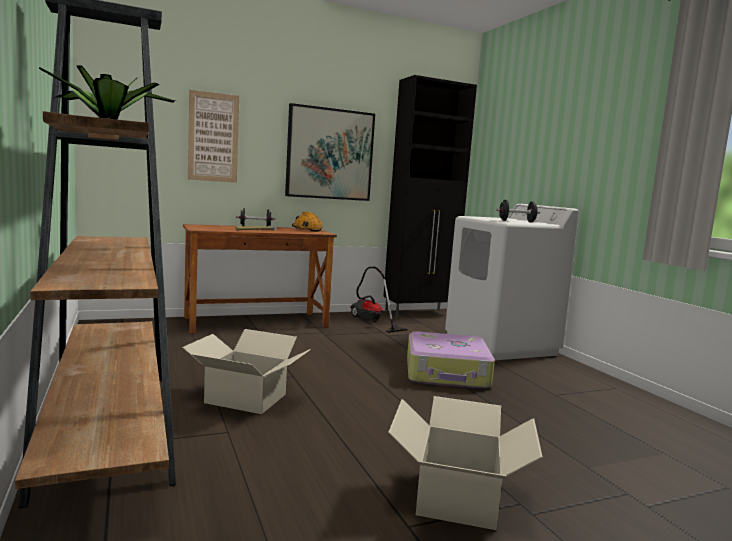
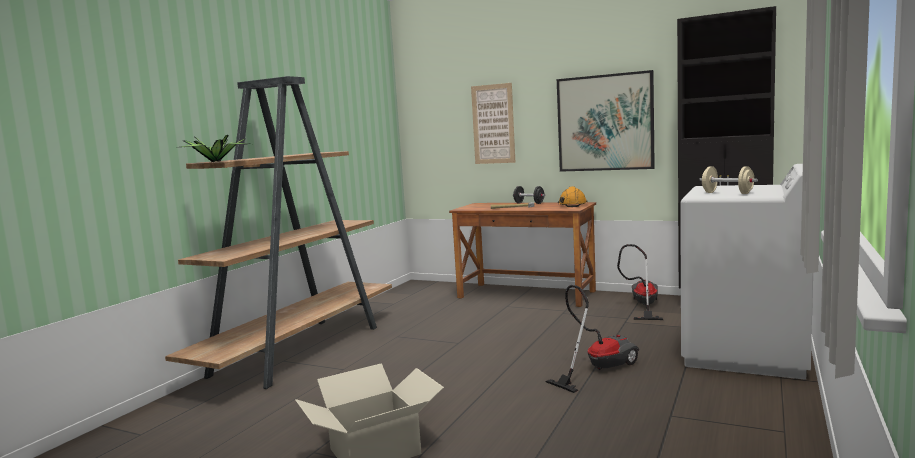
camera: 50 degrees right, 0 degrees up
(246, 398) = (396, 351): cardboard box -> none
(447, 373) = (597, 368): suitcase -> vacuum cleaner
(517, 221) = (727, 193): black dumbbell -> beige dumbbell

